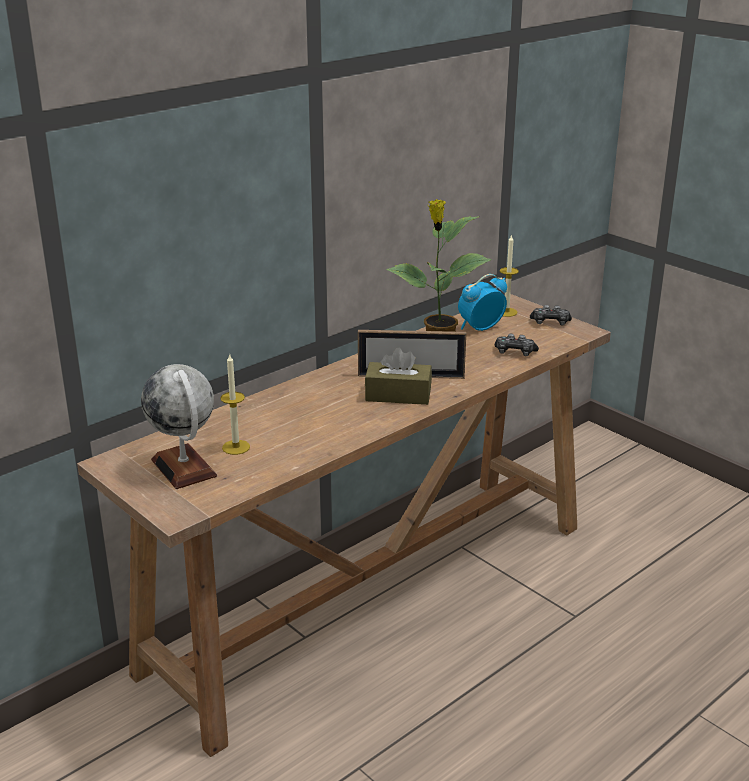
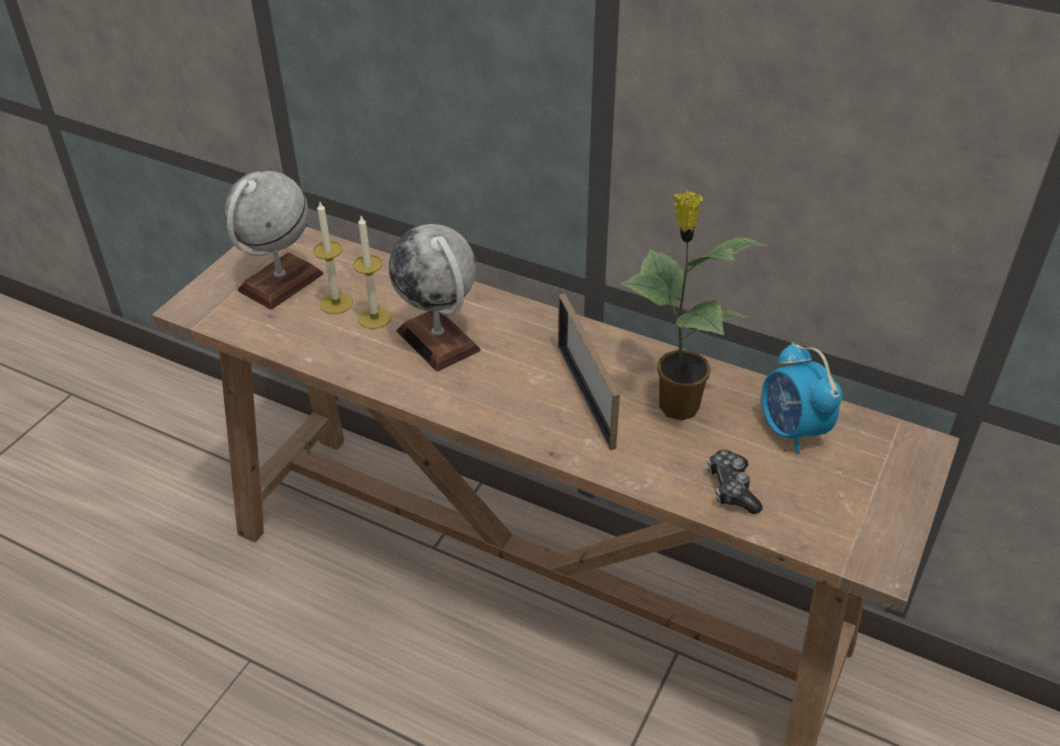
camera: 70 degrees right, 15 degrees up
(316, 414) = (438, 340): none -> globe
(398, 395) = (524, 397): brown tissue box -> none
(480, 328) = (792, 430): alarm clock -> alarm clock turned 150 degrees counterclockwise
(506, 312) = (877, 448): candle -> candle (374, 318)
(550, 323) = (877, 511): game controller -> none

